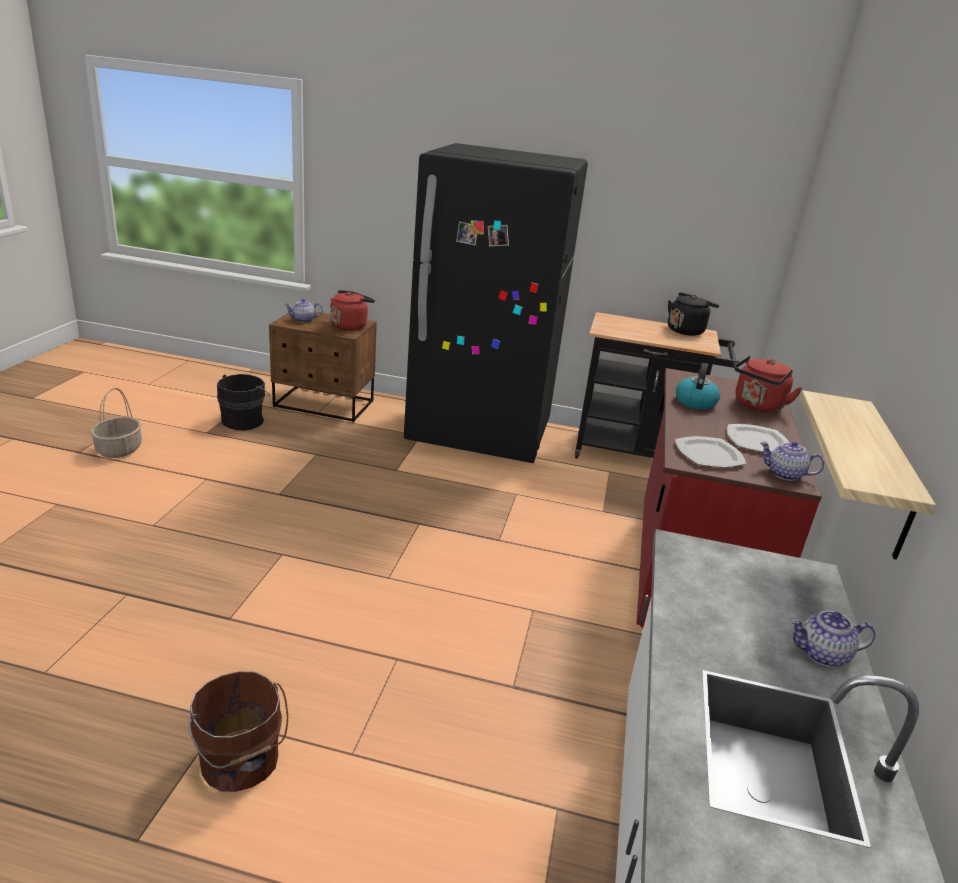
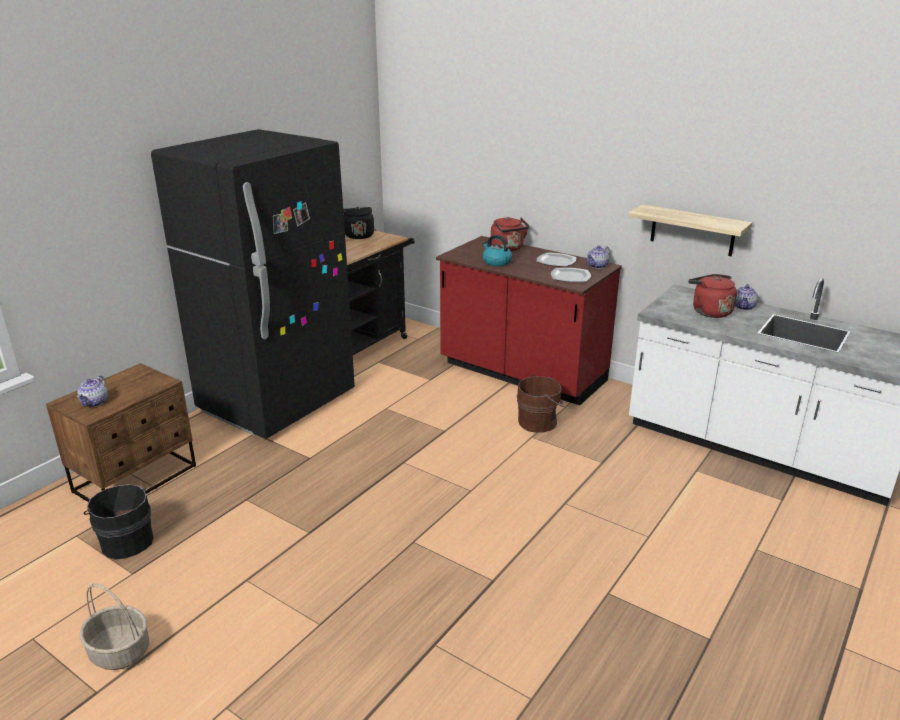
camera: 65 degrees left, 0 degrees up
(240, 762) = (649, 586): brown bucket -> brown bucket (539, 422)
(350, 326) = (140, 378): red kettle -> red kettle (709, 311)

